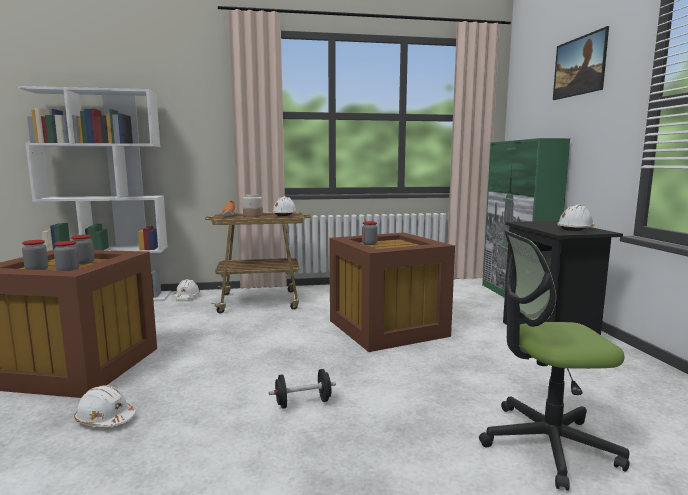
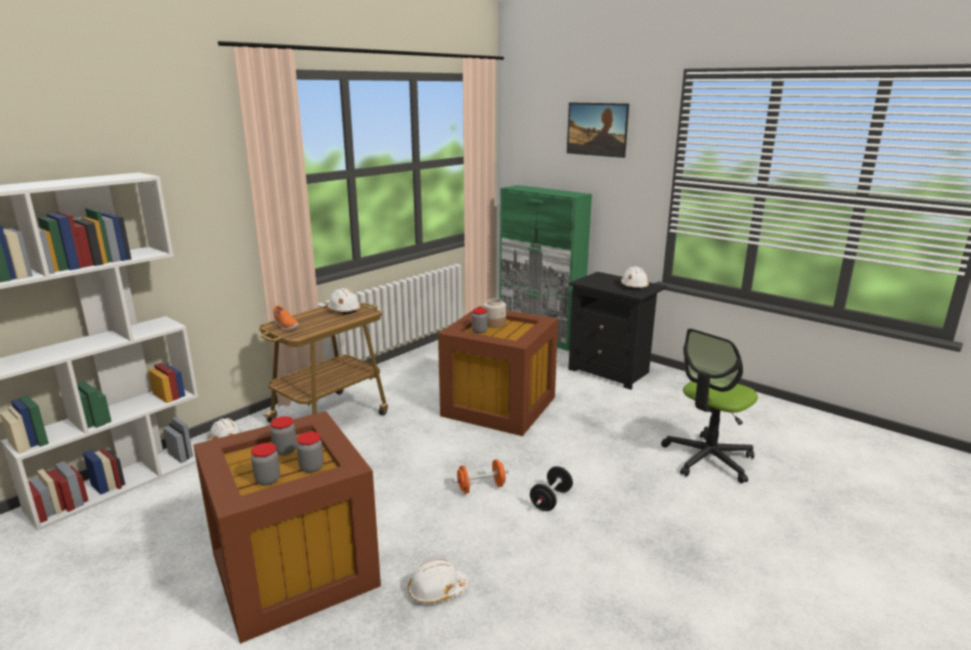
camera: 40 degrees left, 10 degrees up
(253, 215) = (312, 320): jar -> jar (494, 324)
(268, 371) = (481, 487): none -> orange dumbbell

